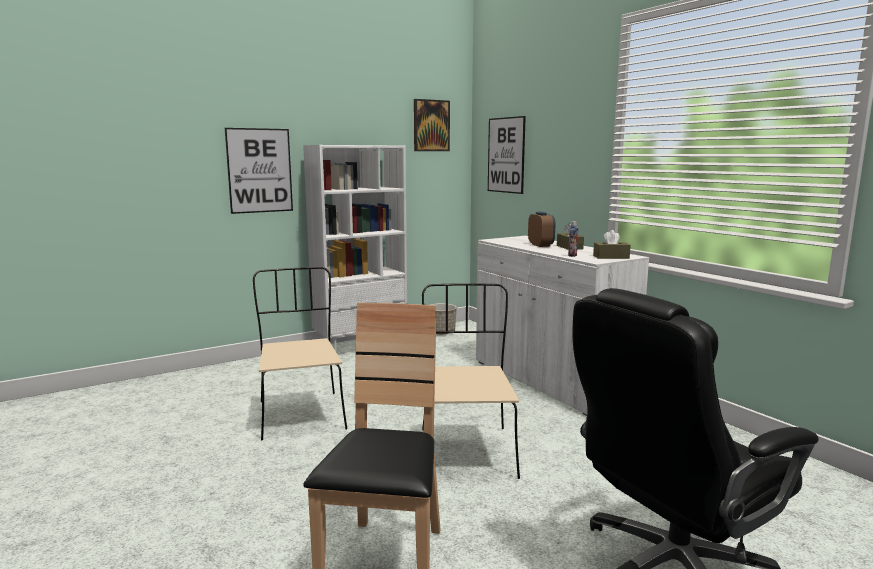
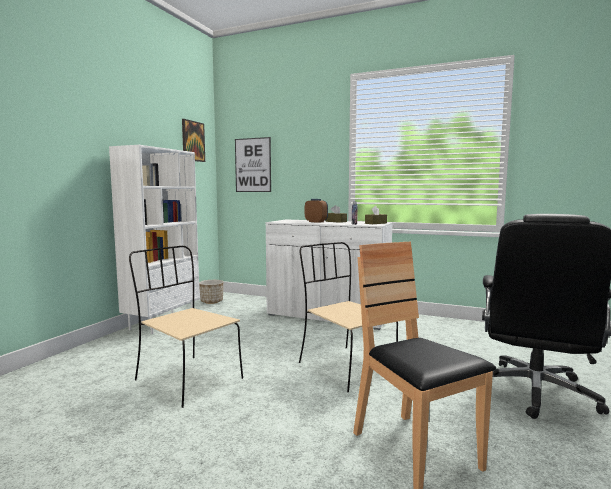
camera: 35 degrees left, 5 degrees down
(259, 170) = (70, 166): picture -> none

